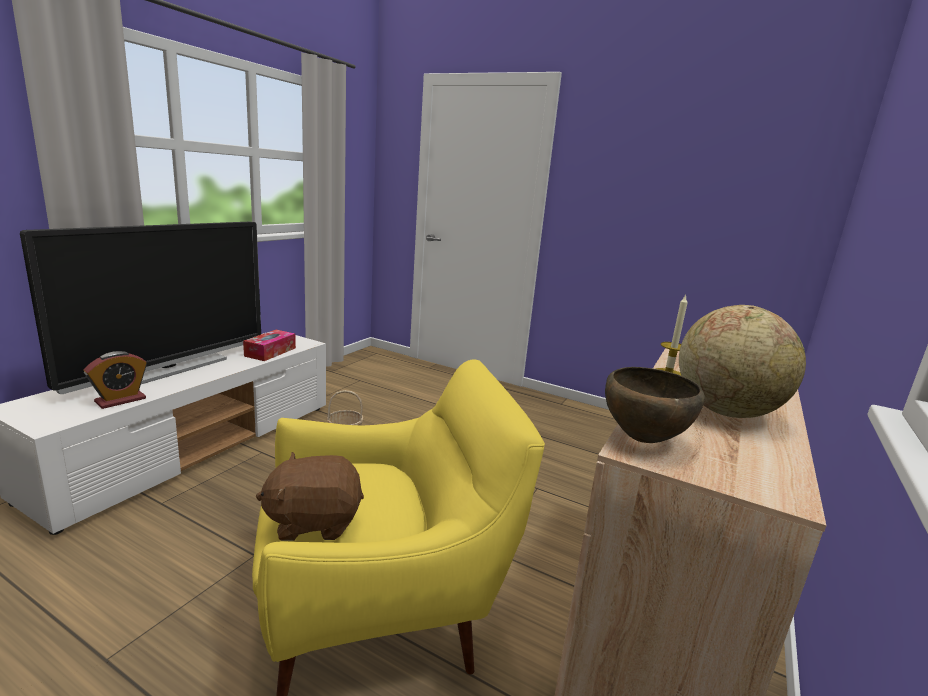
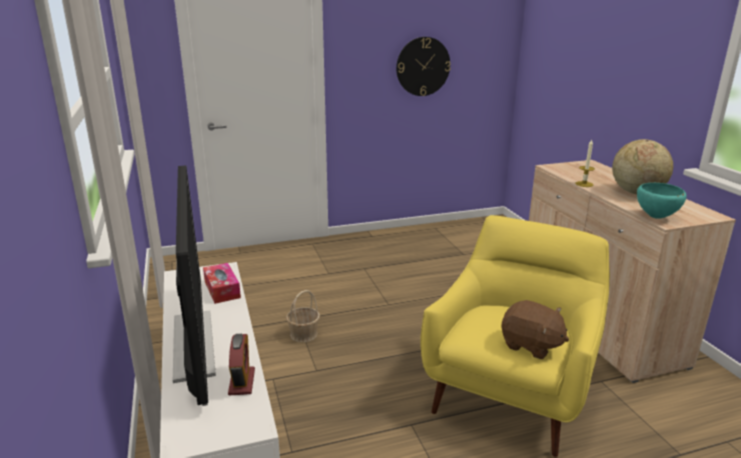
camera: 45 degrees left, 5 degrees up
(314, 521) = (531, 345): brown plush toy -> brown plush toy turned 90 degrees counterclockwise
(643, 440) = (656, 217): brown bowl -> turquoise bowl
(671, 211) = (423, 66): none -> wall clock

